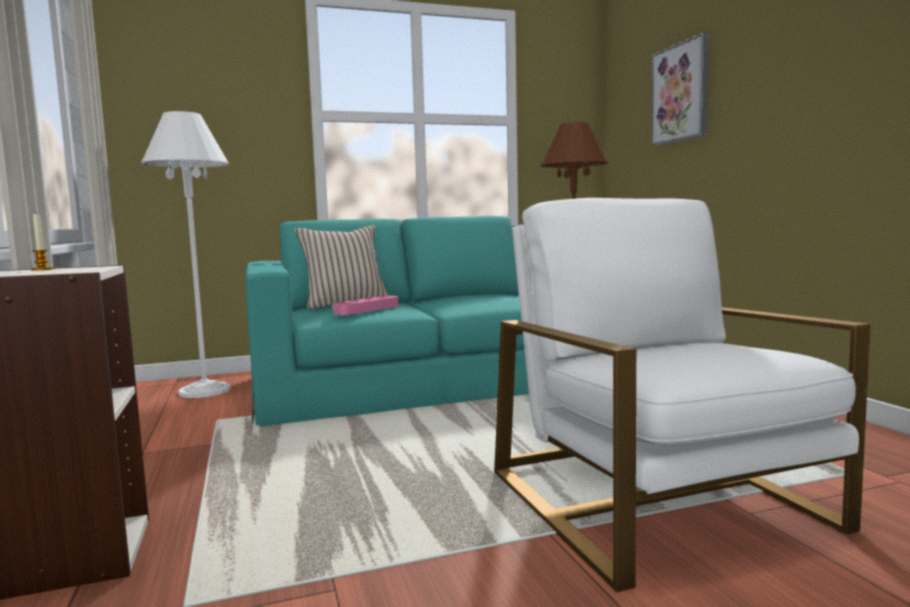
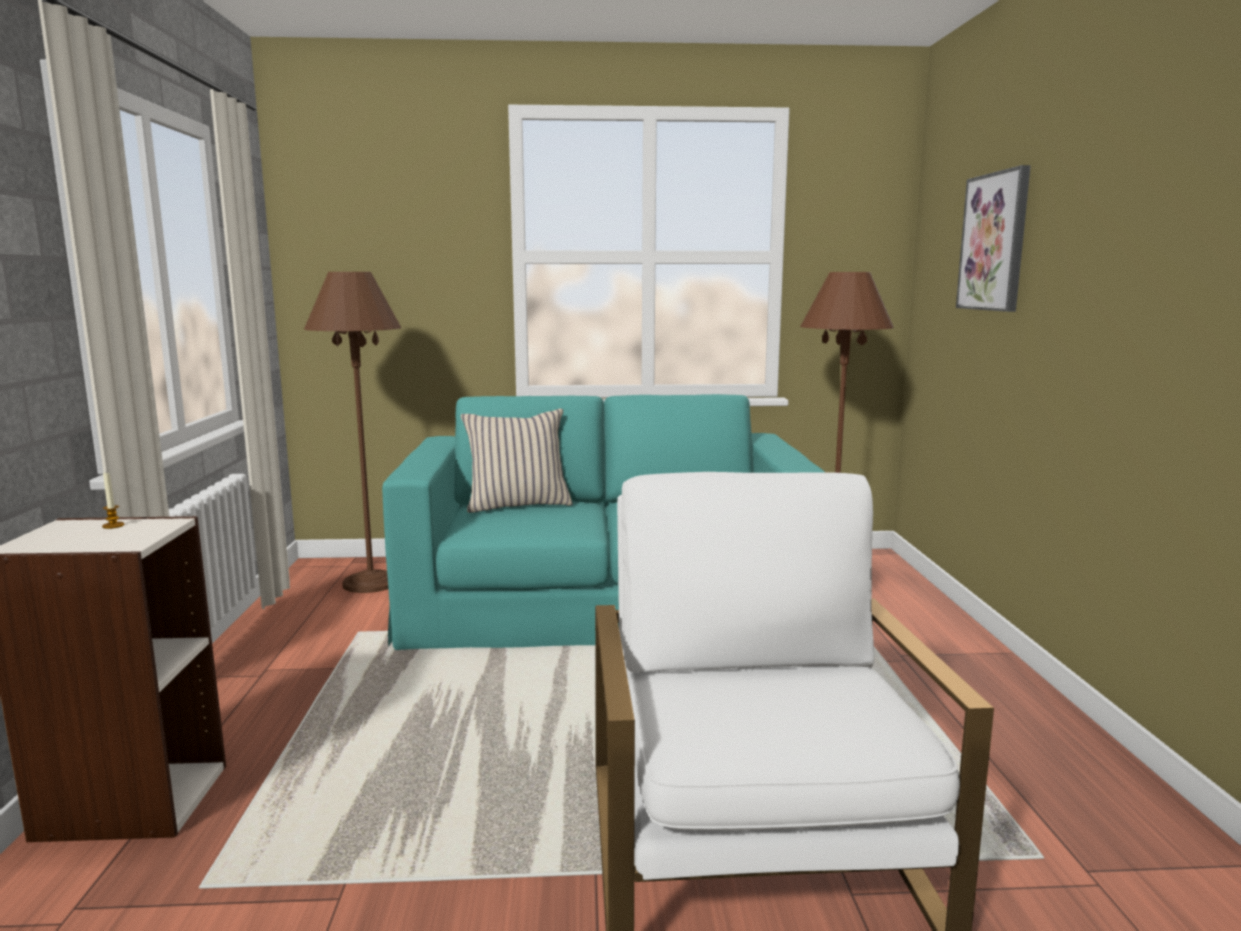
camera: 15 degrees right, 5 degrees up
(205, 391) = (371, 582): white floor lamp -> brown floor lamp
(367, 309) = (530, 521): pink tray -> none

